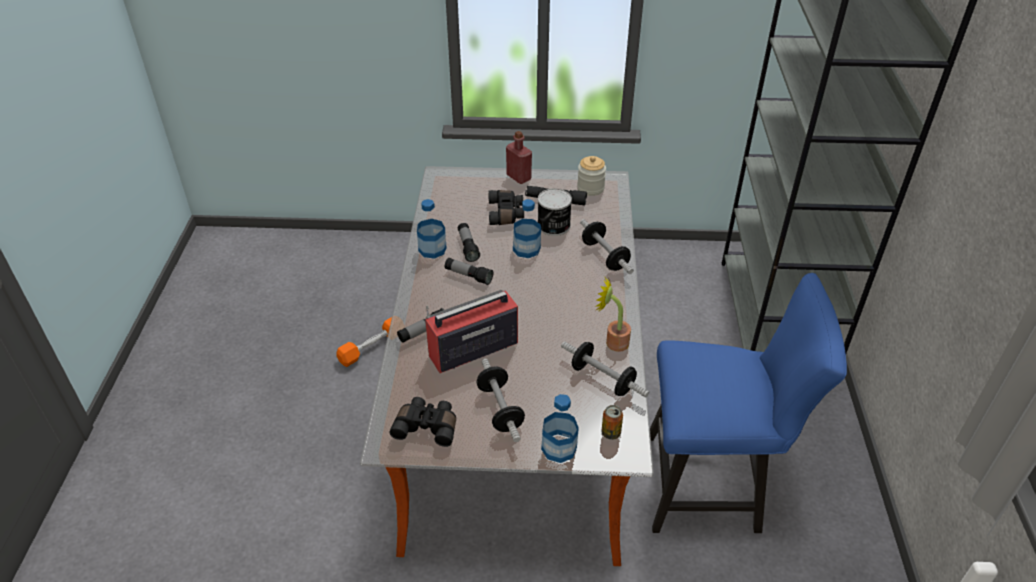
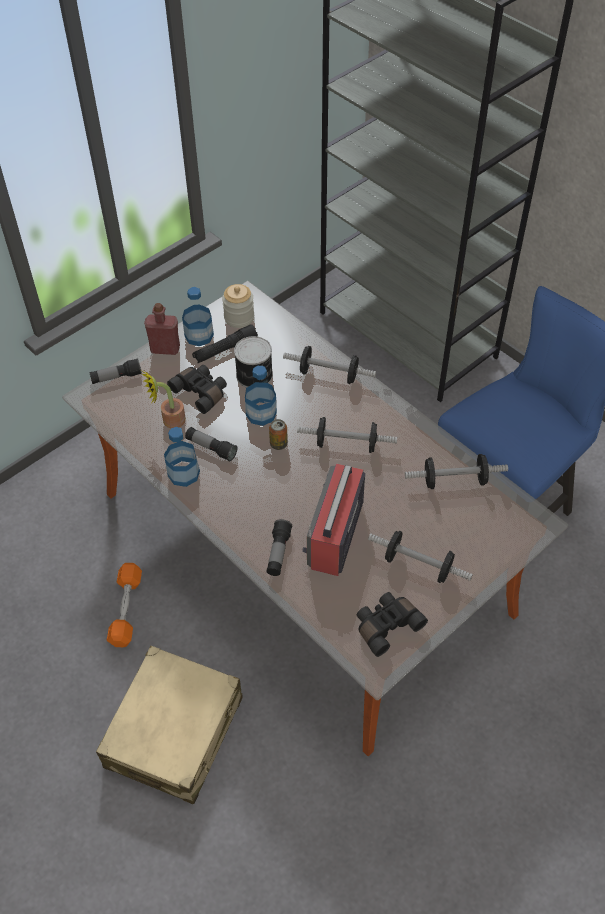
camera: 45 degrees left, 10 degrees up
(309, 436) = (175, 732): none -> beige suitcase
(468, 276) = (247, 474): flashlight -> flashlight (116, 377)
(557, 303) = (346, 444): none -> dumbbell
(559, 448) = (493, 559): bottle -> bottle (199, 335)
(611, 433) = (510, 518): can -> can (278, 444)
(612, 341) = (424, 444): potted plant -> potted plant (169, 421)

